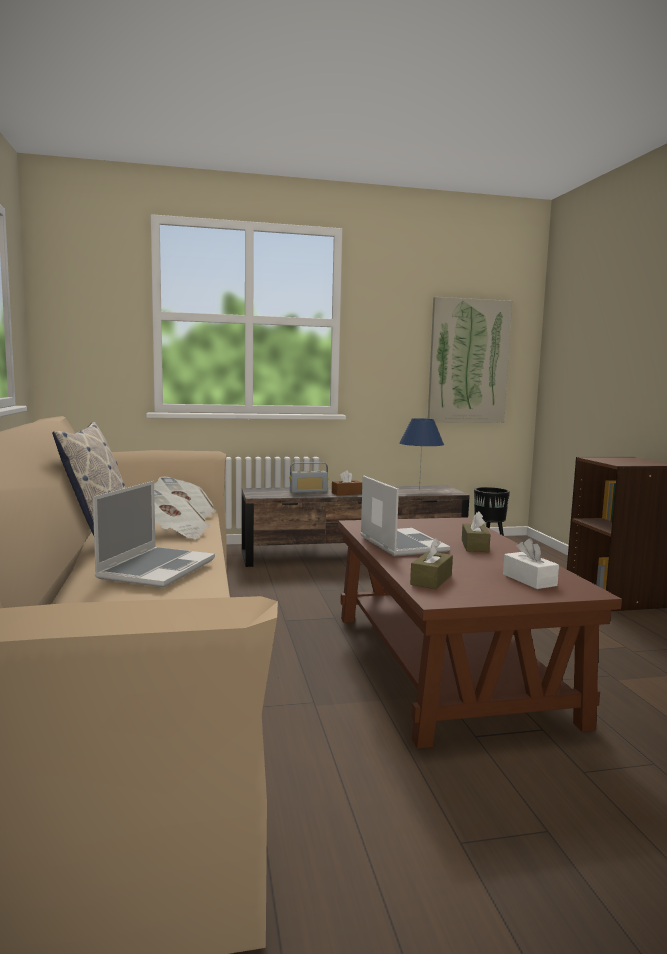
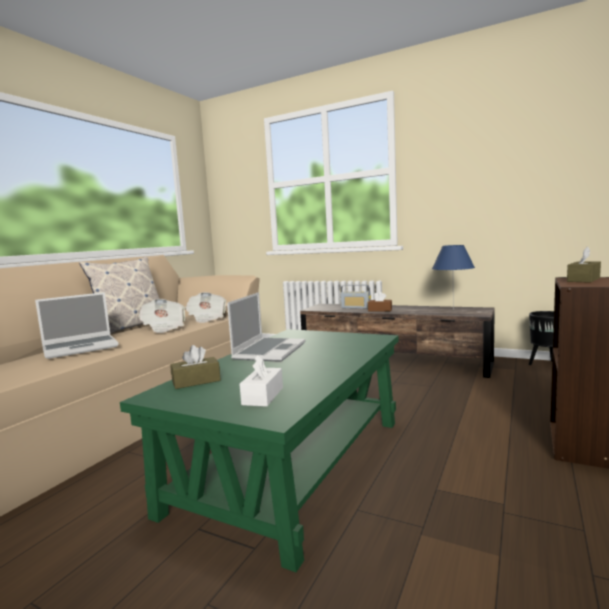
camera: 40 degrees right, 0 degrees up
(444, 664) = (293, 462): brown coffee table -> green coffee table
(468, 361) = (524, 186): picture -> none
(475, 546) = (318, 360): brown tissue box -> brown tissue box (583, 280)

